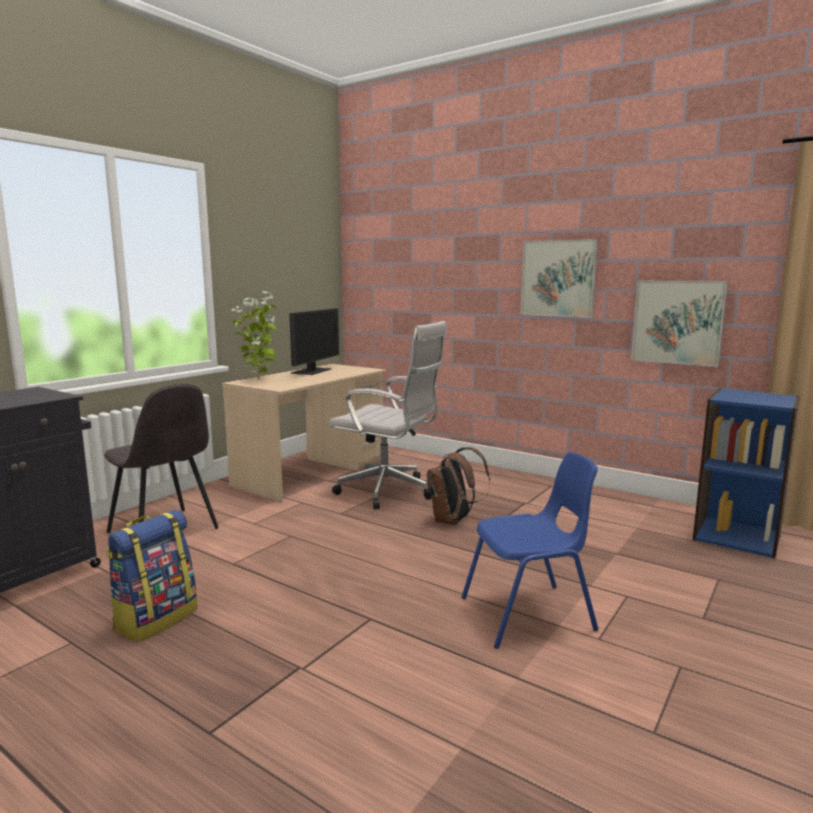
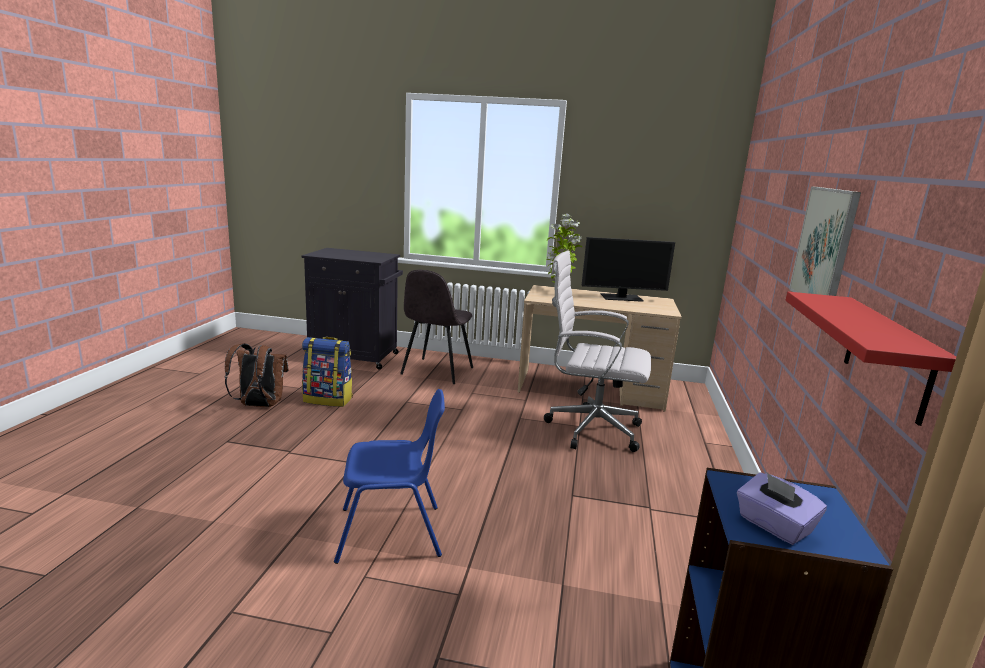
camera: 65 degrees right, 5 degrees up
(389, 492) = (589, 429): white office chair -> white office chair turned 105 degrees clockwise
(453, 521) = (553, 470): brown backpack -> brown backpack (259, 405)
(529, 614) = (391, 533): blue chair -> blue chair turned 60 degrees counterclockwise
(677, 322) = (887, 356): picture -> red shelf
(772, 400) = (773, 526): none -> purple tissue box

